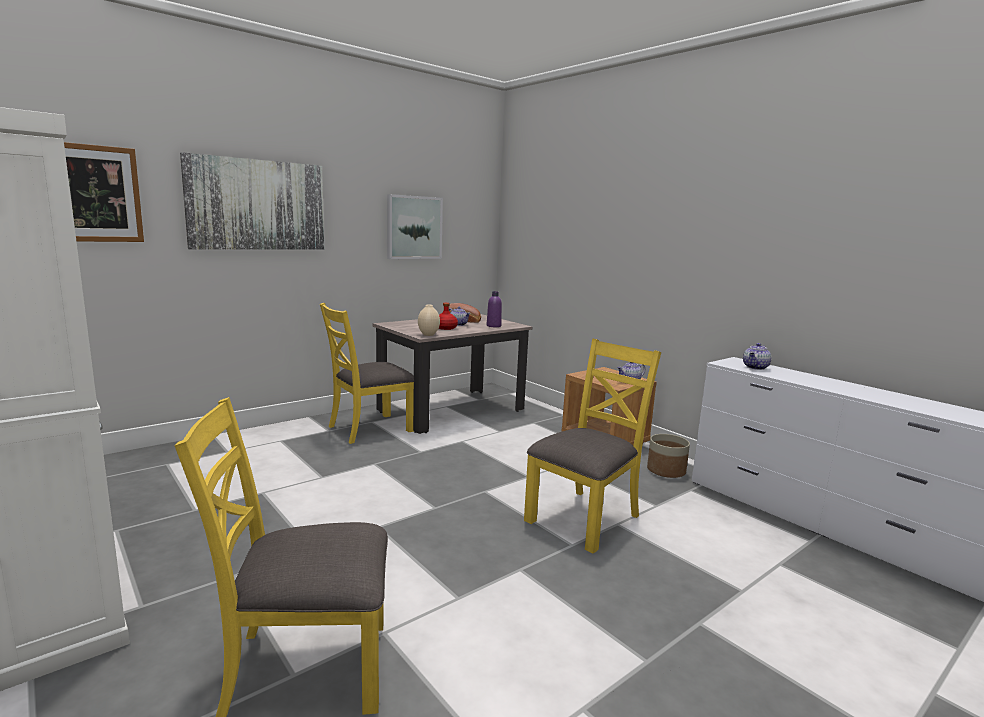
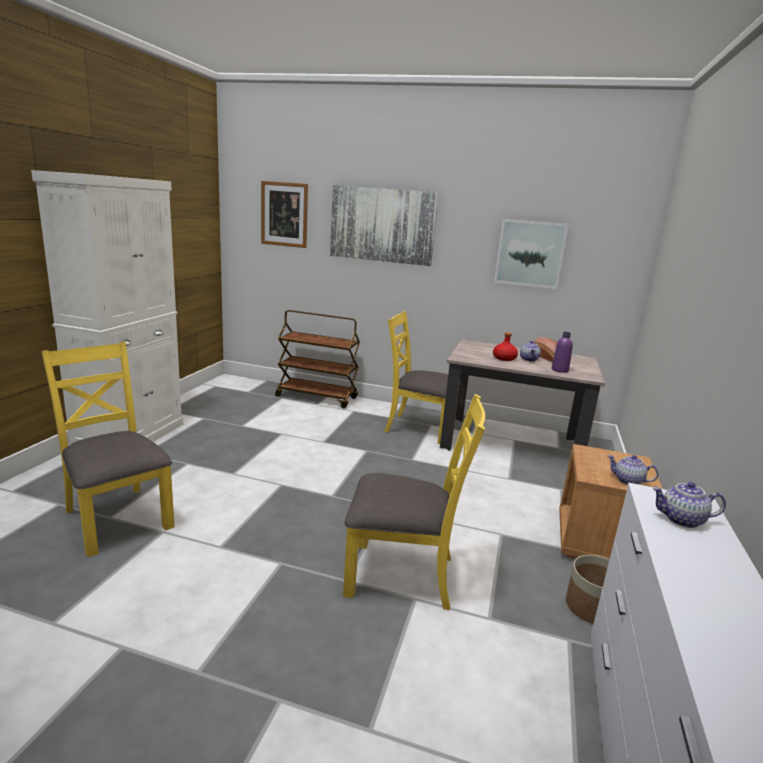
camera: 55 degrees right, 5 degrees up
(209, 445) = (317, 397): none -> brown cart
(429, 335) = (467, 359): beige vase -> none

